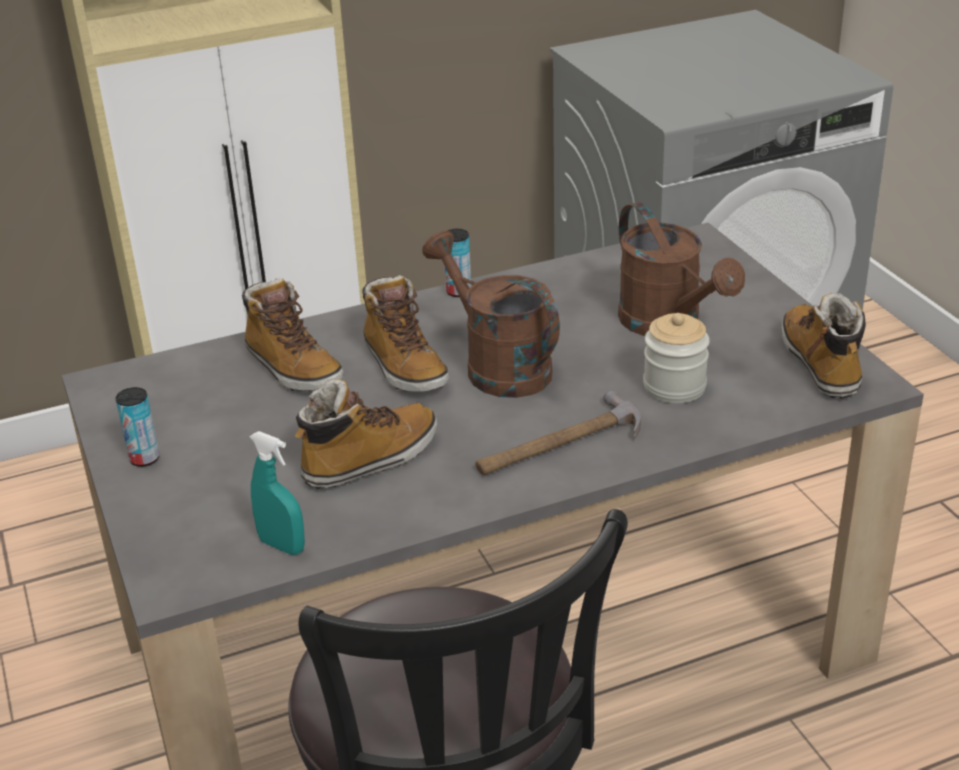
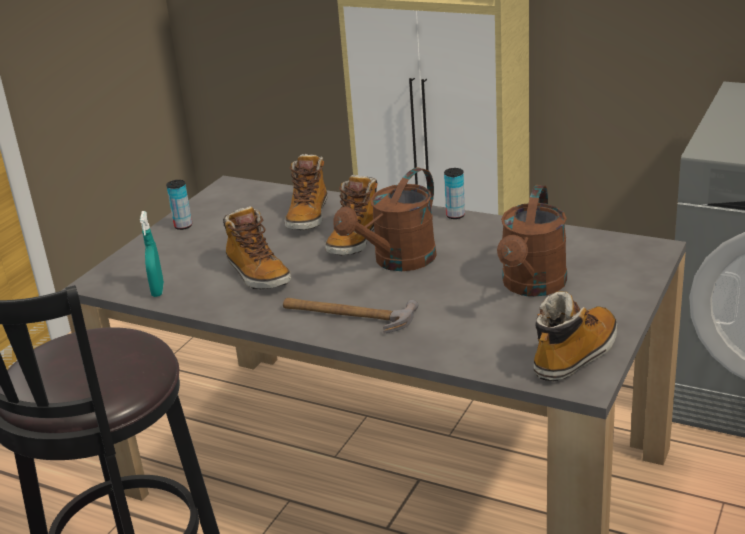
camera: 50 degrees right, 5 degrees down
(370, 460) = (257, 274): boot -> boot turned 45 degrees clockwise
(497, 366) = (397, 262): brown watering can -> brown watering can turned 150 degrees counterclockwise
(674, 387) = (463, 320): jar -> none

